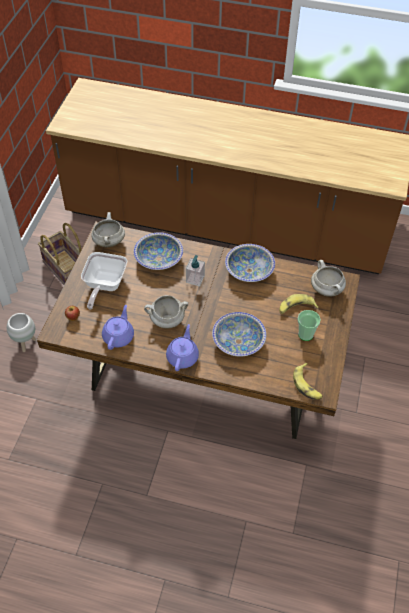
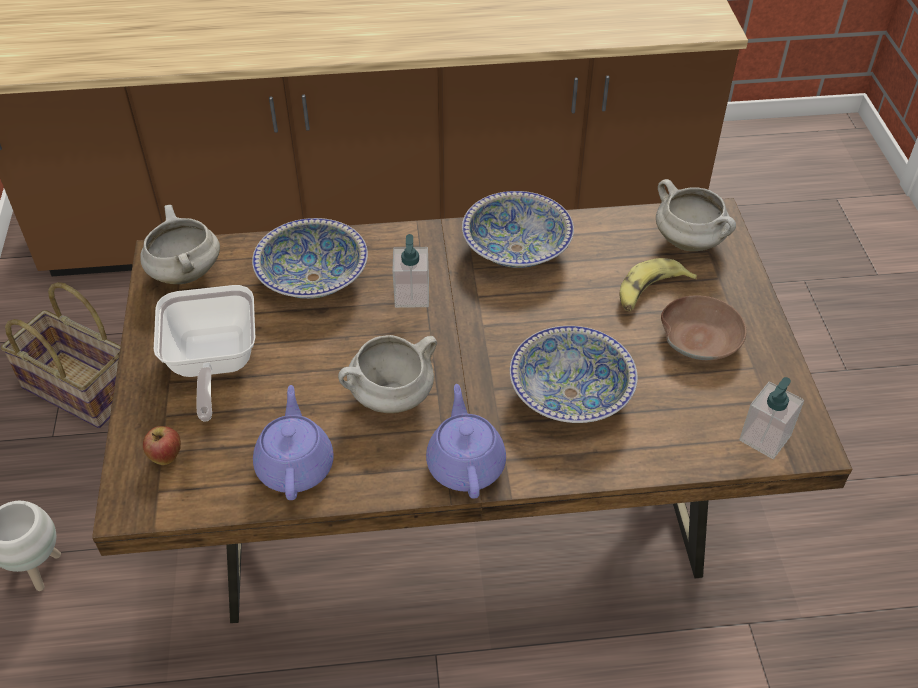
camera: 20 degrees left, 5 degrees down
(305, 335) = (700, 338): cup -> brown bowl
(307, 385) = (764, 438): banana -> soap dispenser

